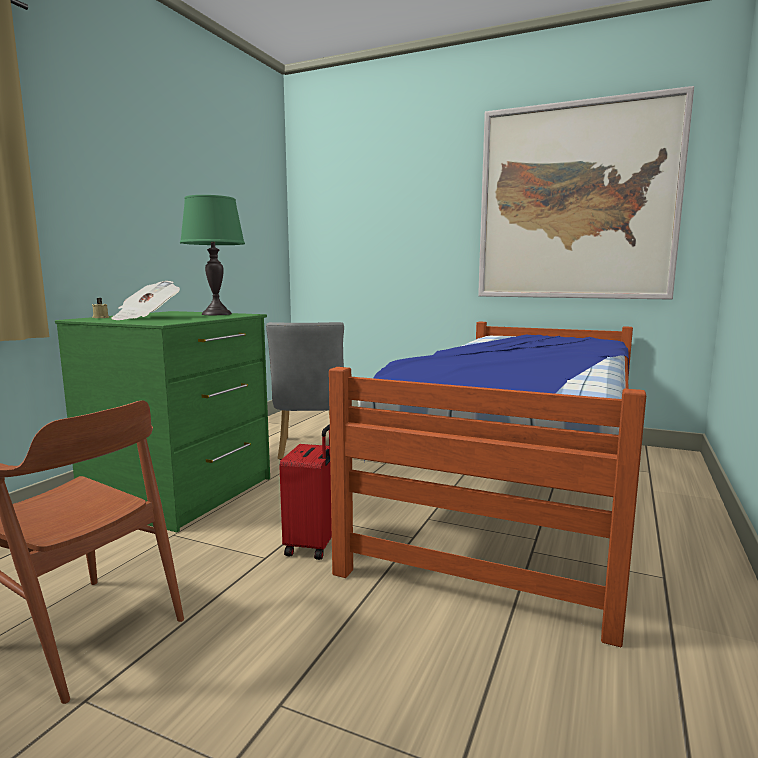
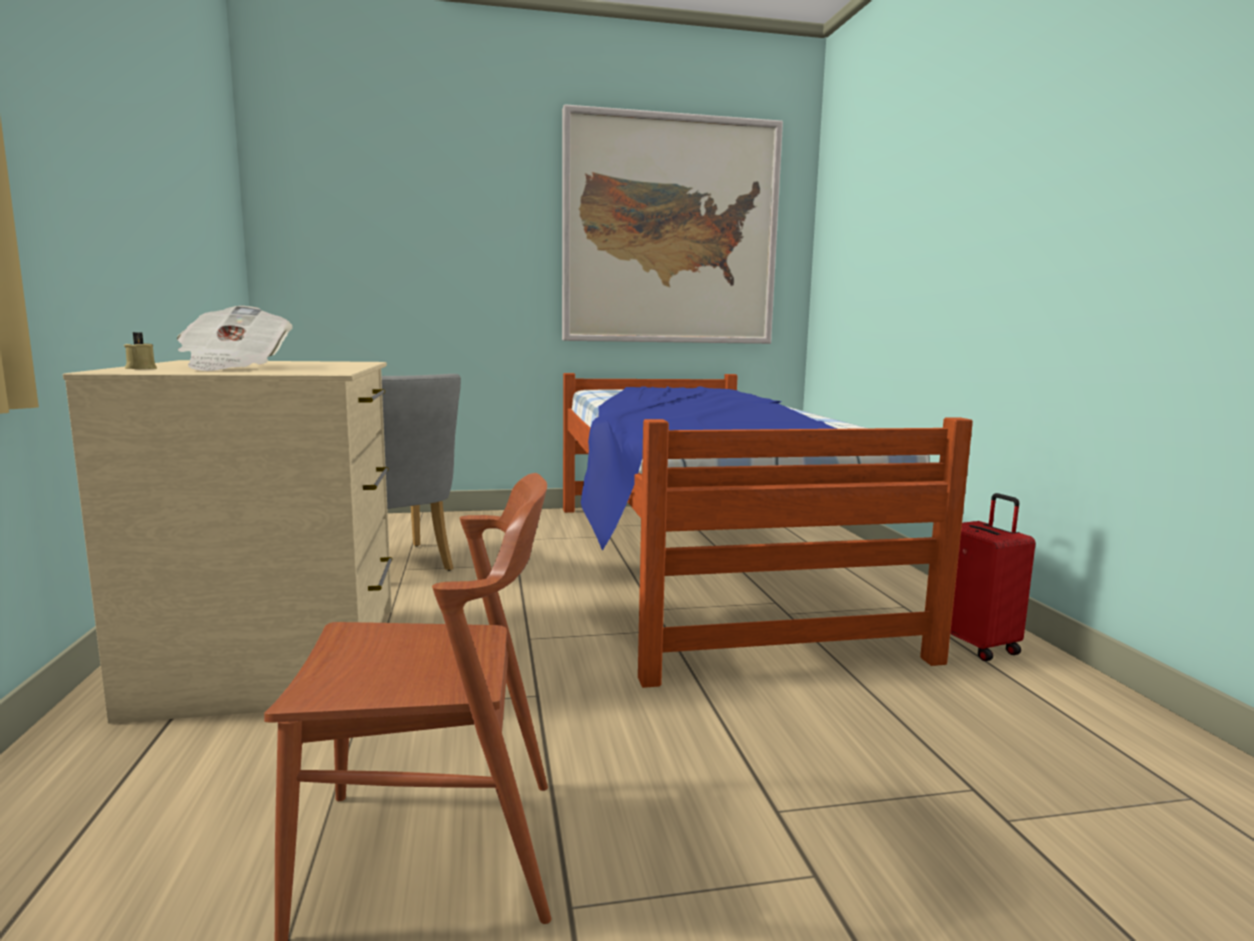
camera: 35 degrees left, 0 degrees up
(182, 493) = (278, 658): green dresser -> beige dresser
(216, 314) = (310, 362): green table lamp -> none
(314, 545) = (573, 666): red suitcase -> red suitcase (975, 644)

